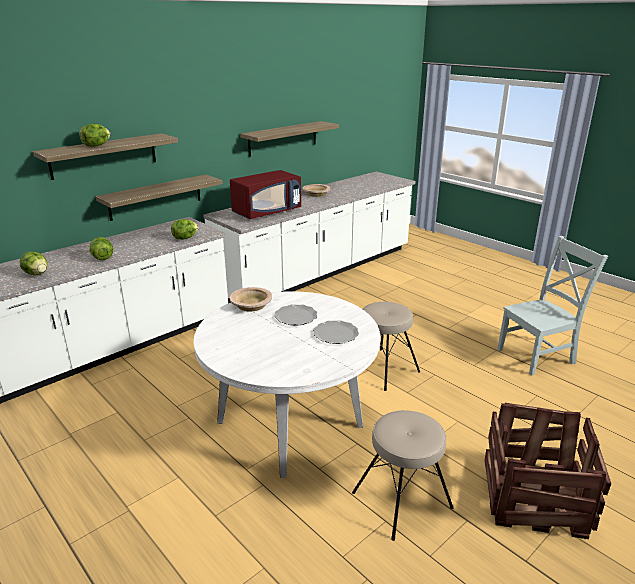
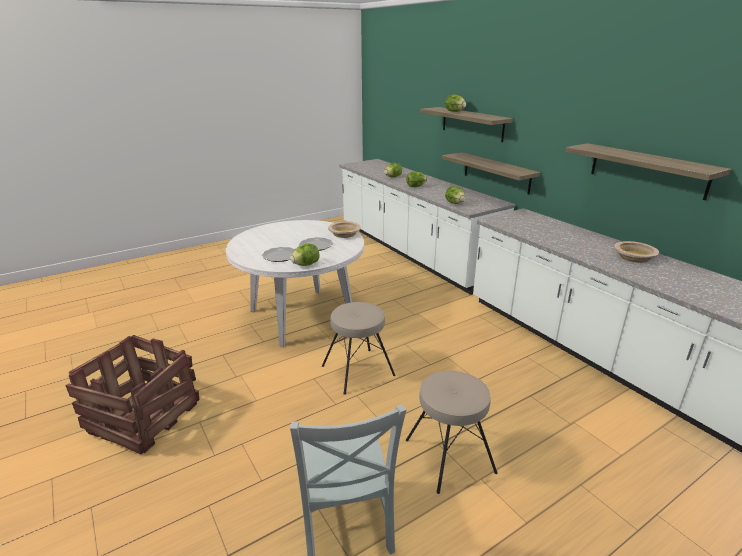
camera: 100 degrees right, 0 degrees up
(267, 212) = (538, 230): red microwave -> none
(353, 315) = (306, 265): none -> lettuce
(402, 500) = (197, 351): beige stool -> beige stool (448, 456)

